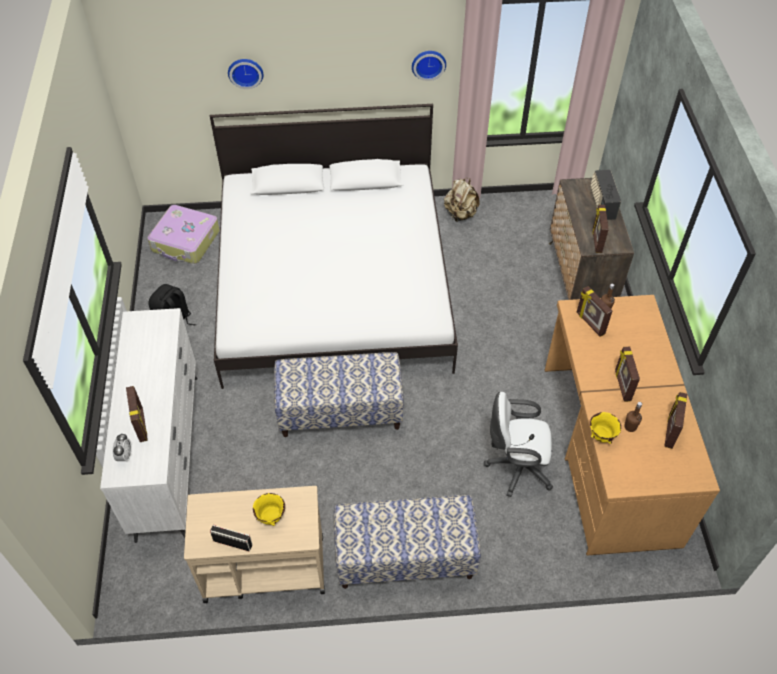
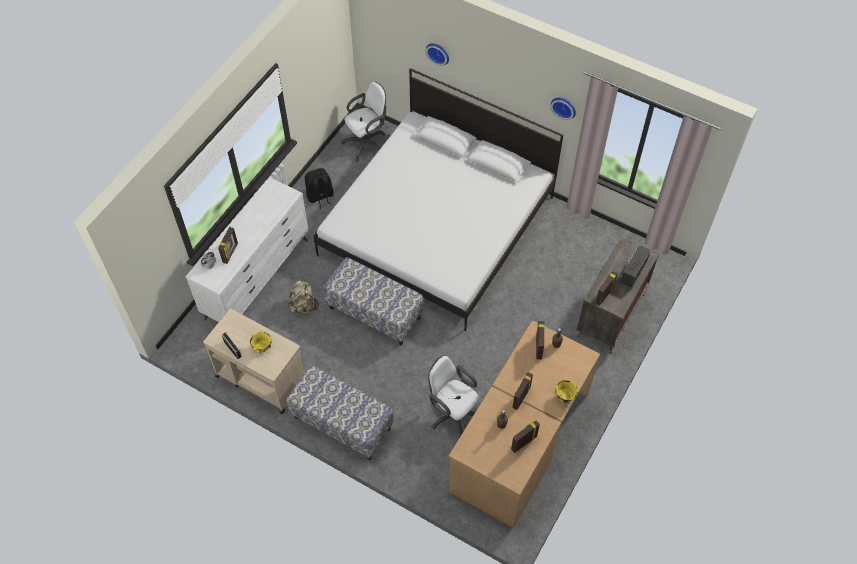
camera: 35 degrees right, 5 degrees up
(186, 241) = (367, 143): suitcase -> white office chair
(460, 214) = (565, 222): beige backpack -> beige backpack (303, 306)
(601, 436) = (478, 419): yellow bowl -> yellow bowl (564, 397)

